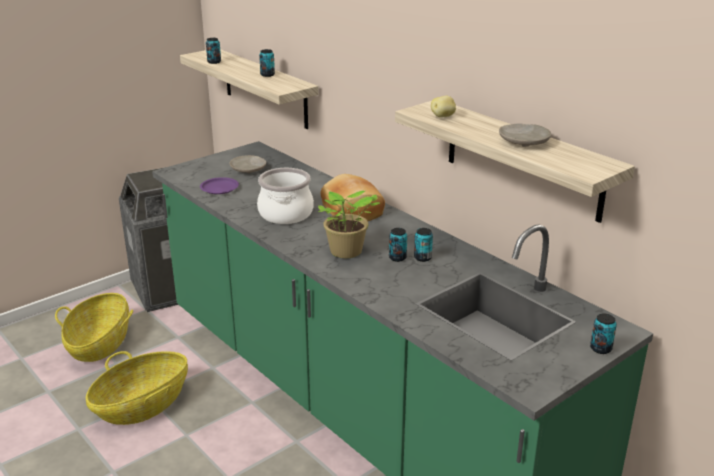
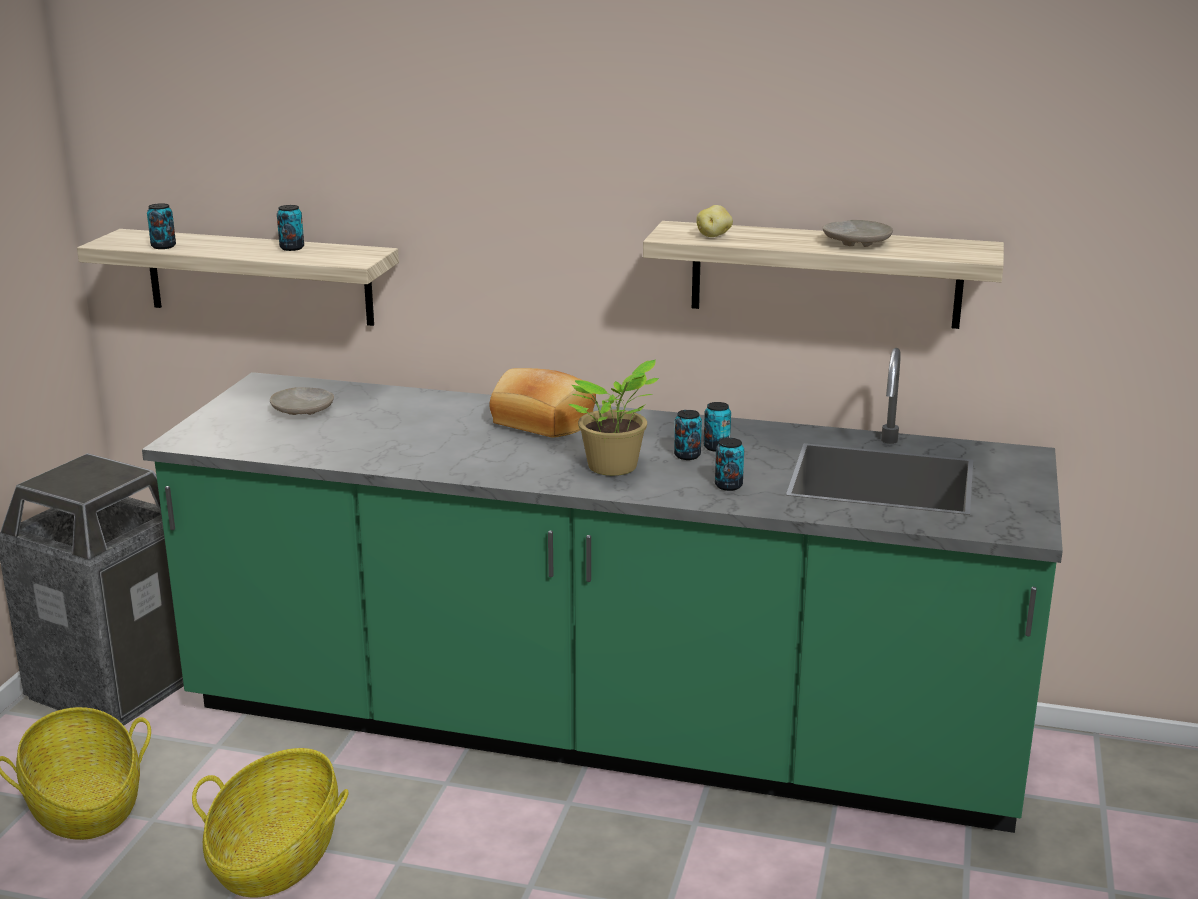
camera: 35 degrees left, 5 degrees down
(220, 188) = (301, 443): purple plate -> none
(286, 214) = (458, 448): cooking pot -> none
(600, 348) = (1032, 476): can -> can (728, 486)

